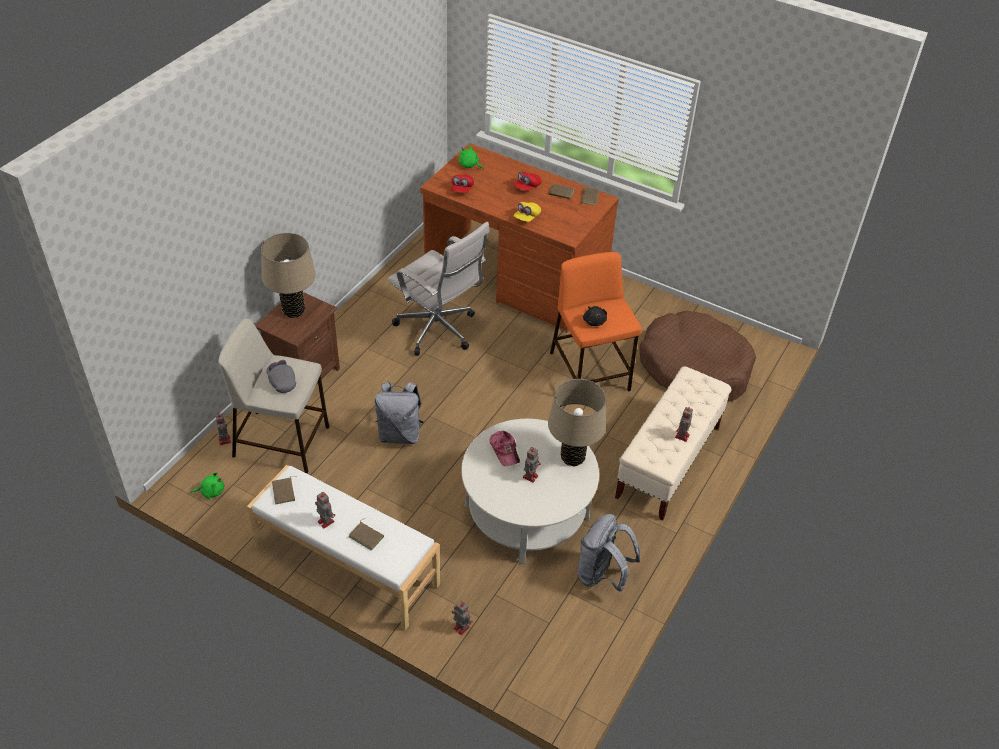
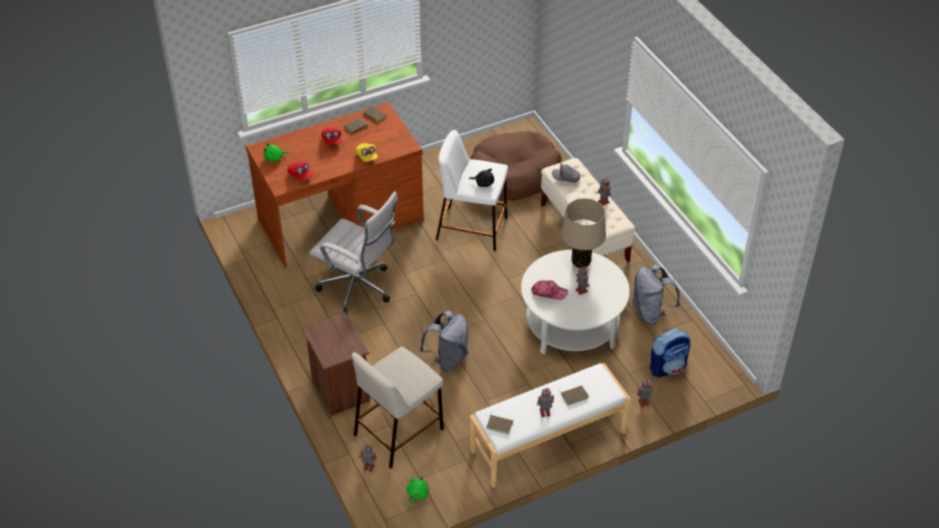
camera: 55 degrees left, 0 degrees up
(281, 381) = (406, 374): grey cap -> grey cap (565, 178)
(293, 311) = (327, 339): beige table lamp -> none
(439, 331) = (359, 289): white office chair -> white office chair turned 45 degrees clockwise
(531, 628) = (668, 367): none -> backpack
(590, 372) = (472, 228): orange stool -> white stool

